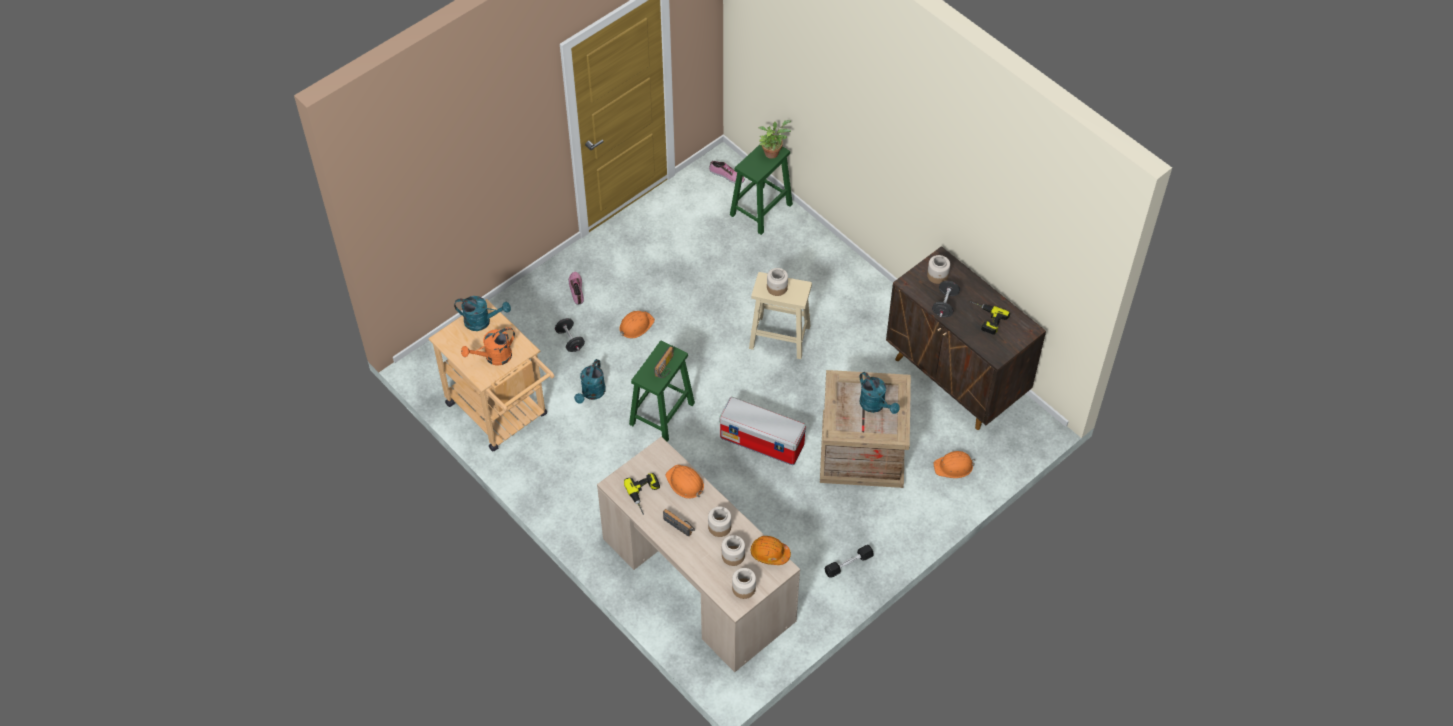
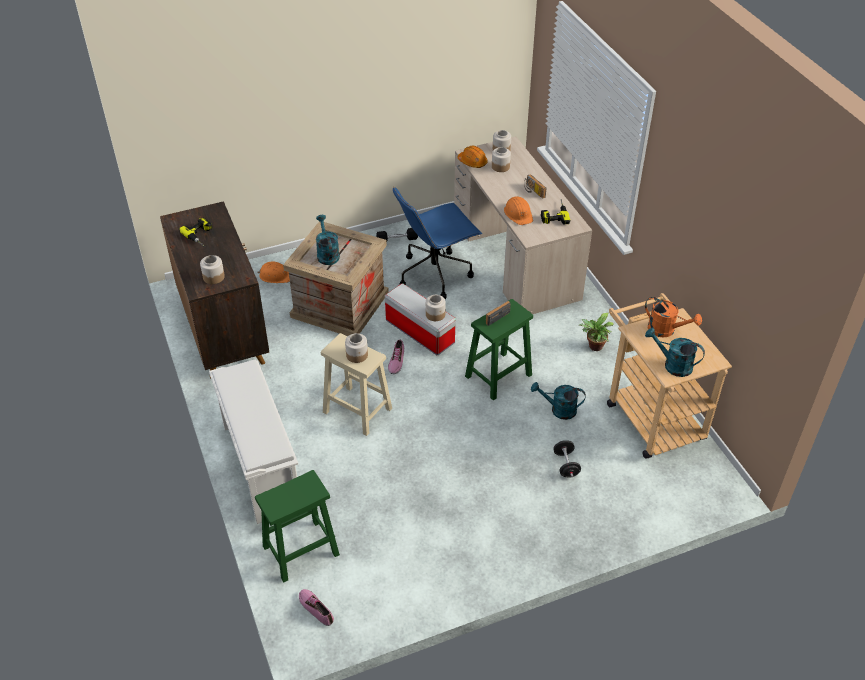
camera: 160 degrees left, 10 degrees down
(494, 357) = (666, 330): orange watering can -> orange watering can turned 45 degrees clockwise
(577, 289) = (543, 517): shoe -> shoe (396, 360)
(591, 393) = (558, 410): turquoise watering can -> turquoise watering can turned 120 degrees counterclockwise
(636, 325) = (493, 461): orange hard hat -> none
(719, 527) = (503, 183): jar -> jar (435, 314)
(772, 152) = (275, 500): potted plant -> potted plant (594, 347)
(780, 525) = (435, 274): none -> blue office chair
(835, 263) = (260, 465): none -> white shoe rack
(945, 305) = (227, 253): black dumbbell -> none

